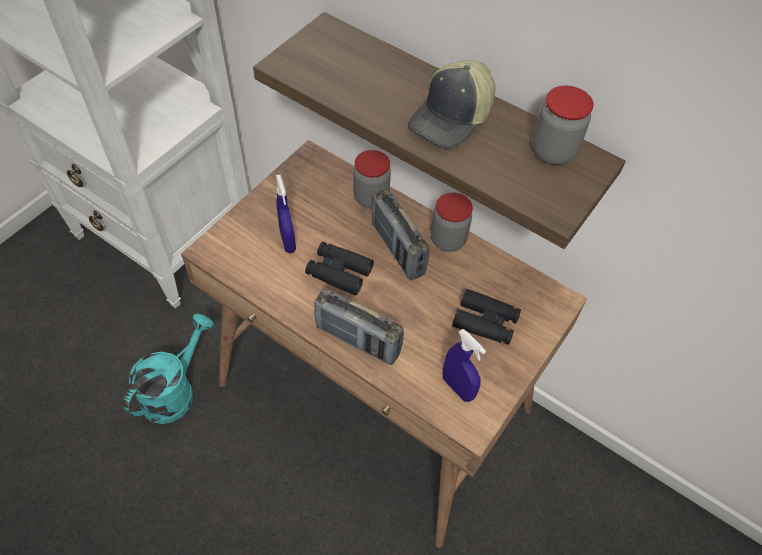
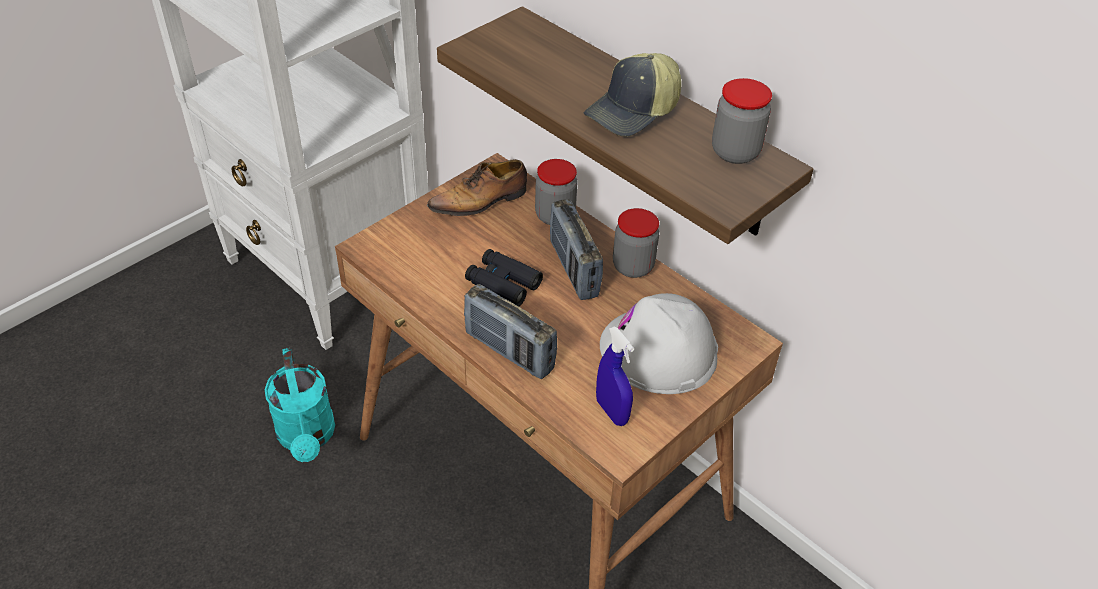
camera: 10 degrees right, 10 degrees down
(175, 390) = (307, 437): turquoise watering can -> turquoise watering can turned 120 degrees clockwise
(288, 241) = (453, 247): blue spray bottle -> none
(303, 191) = (481, 201): none -> shoe
(485, 322) = (658, 351): black binoculars -> white hard hat

